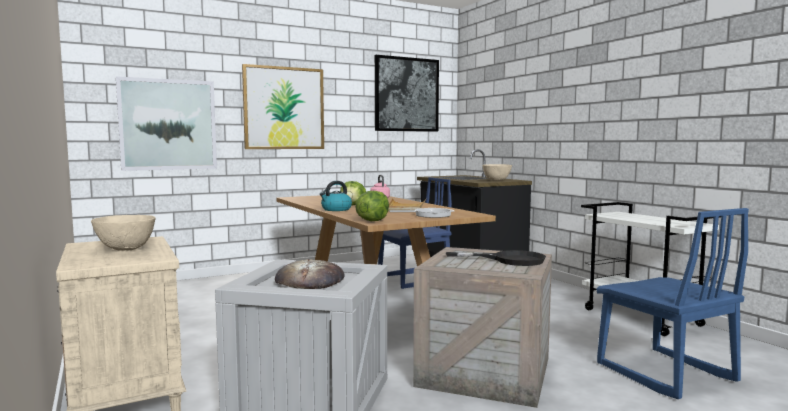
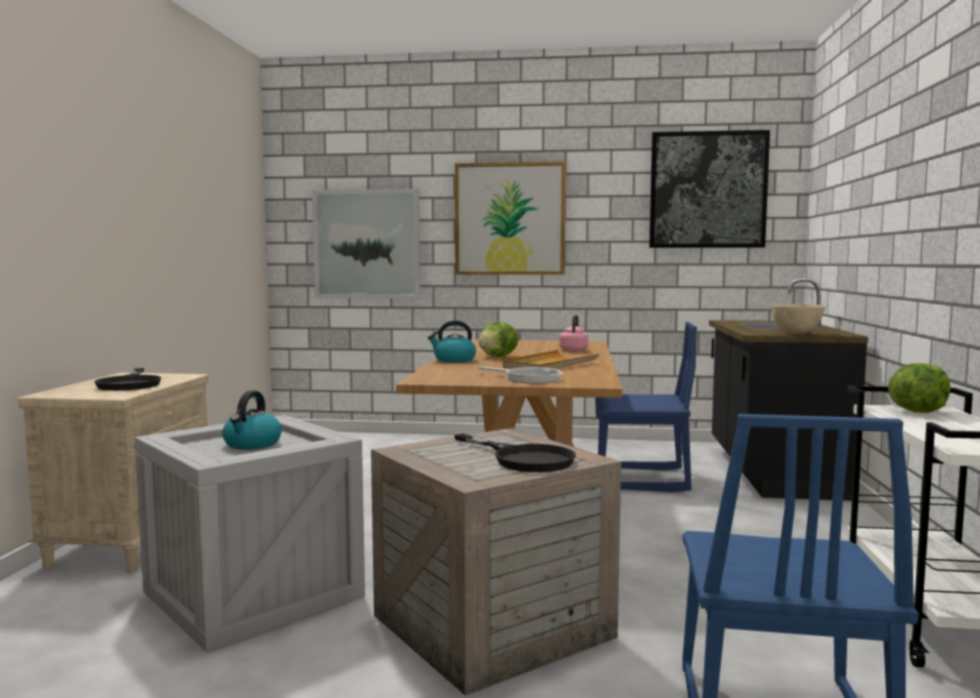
camera: 35 degrees right, 0 degrees up
(126, 249) = (130, 384): beige bowl -> black frying pan
(310, 280) = (252, 444): bread -> kettle
(372, 221) = (427, 378): lettuce -> lettuce (917, 411)

